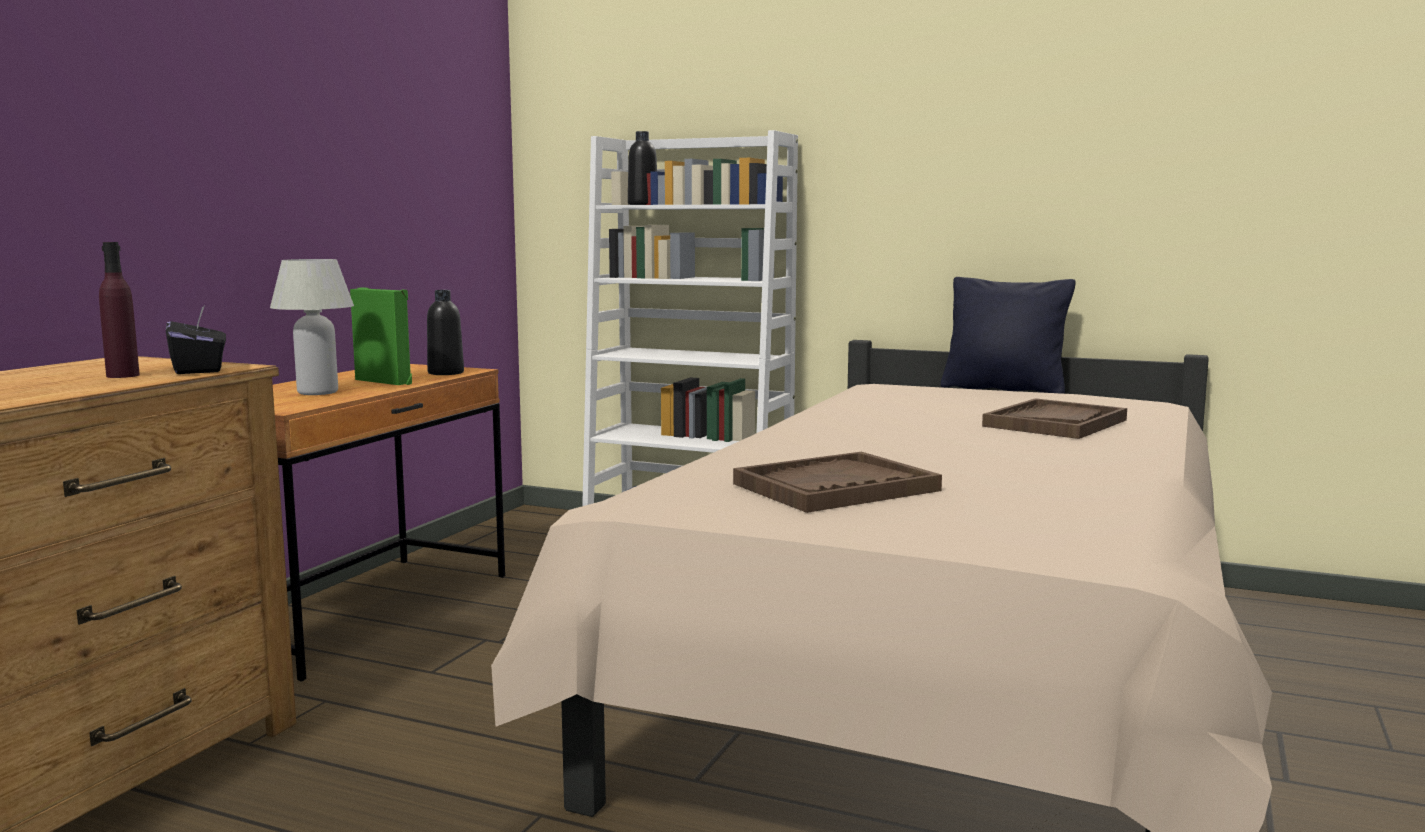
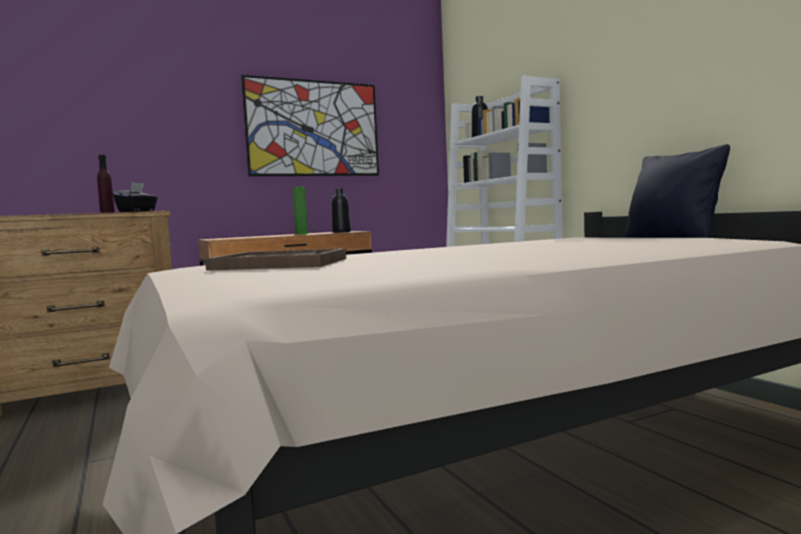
camera: 40 degrees right, 5 degrees down
(317, 392) = (260, 236): white table lamp -> none
(337, 155) = (314, 128): none -> picture
(1055, 423) = (592, 246): brown tray -> none

